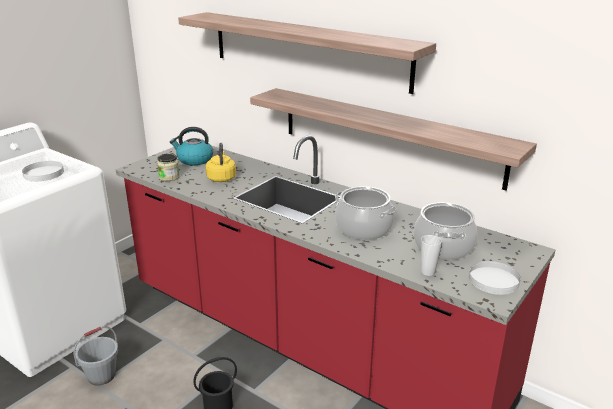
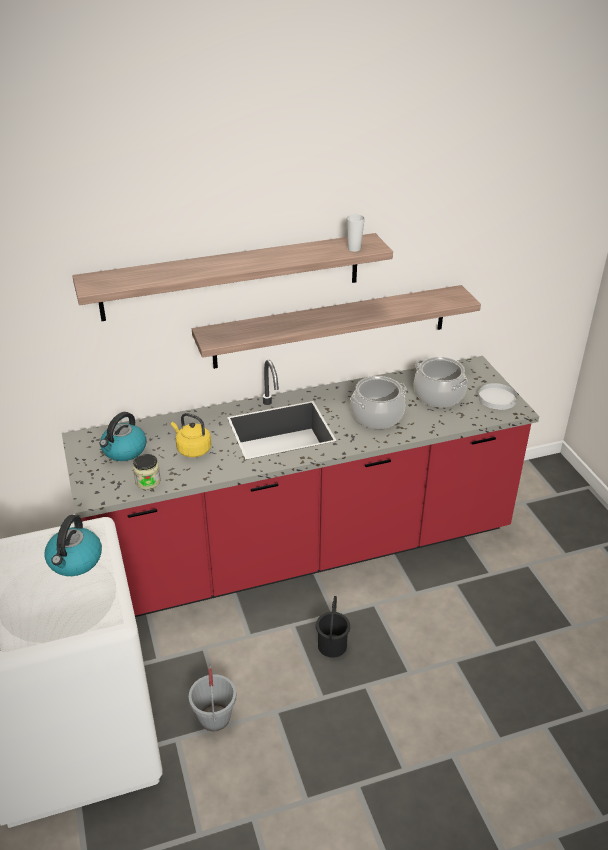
camera: 55 degrees left, 10 degrees up
(44, 173) = (75, 561): white plate -> kettle
(427, 272) = (464, 418): cup -> cup (354, 249)

